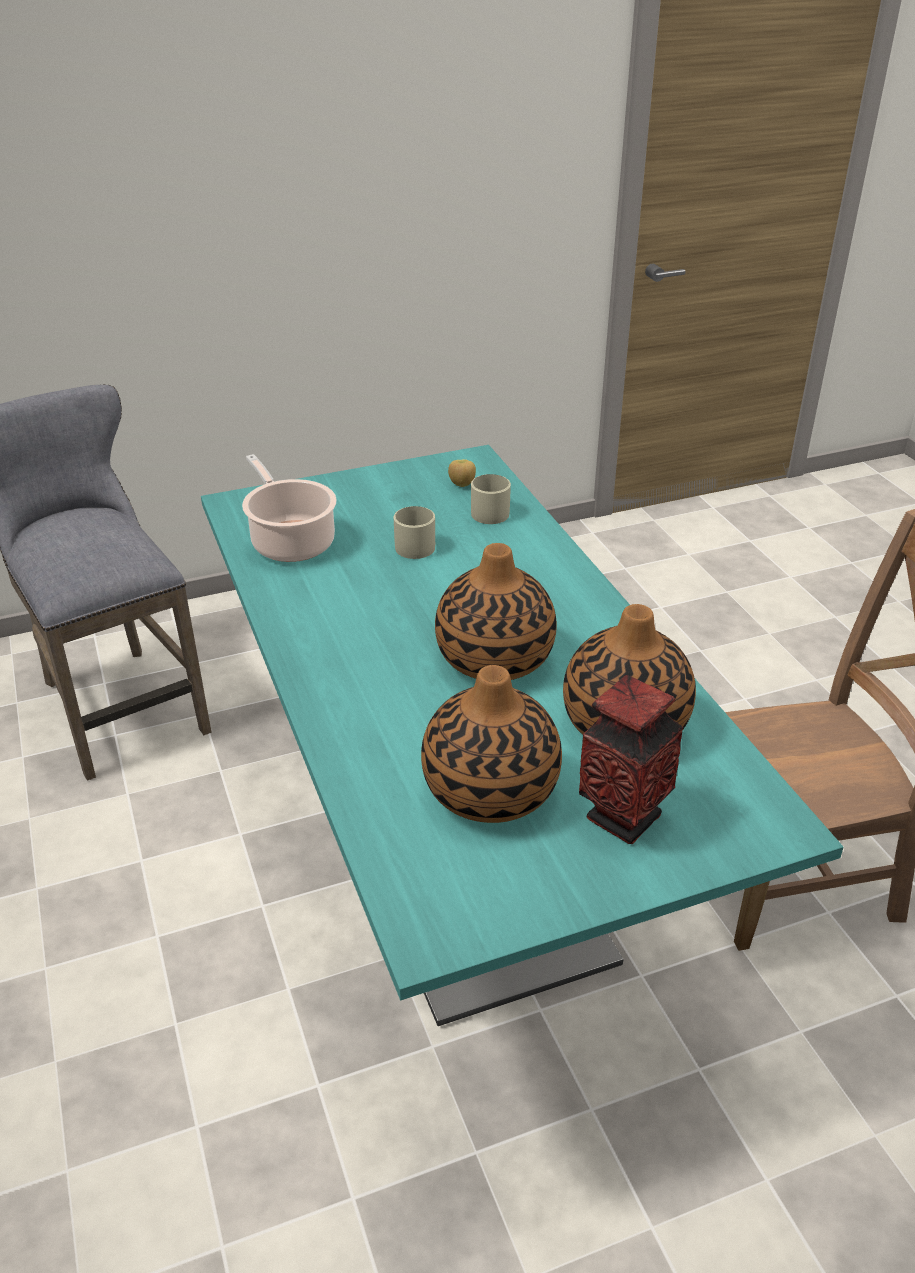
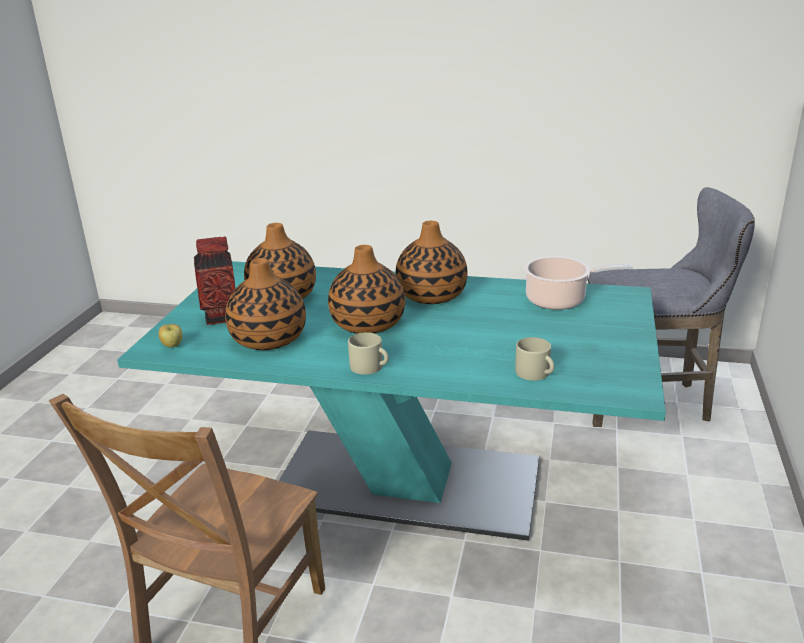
camera: 125 degrees right, 10 degrees down
(356, 640) = (431, 295): none -> vase
(414, 545) = (515, 334): beige mug -> beige mug (370, 367)
(461, 485) = (591, 374): apple -> apple (172, 346)

